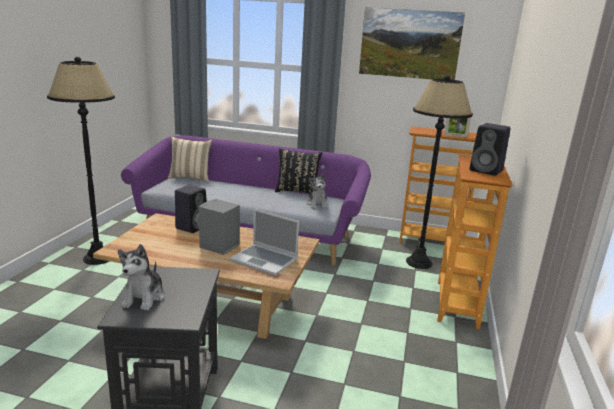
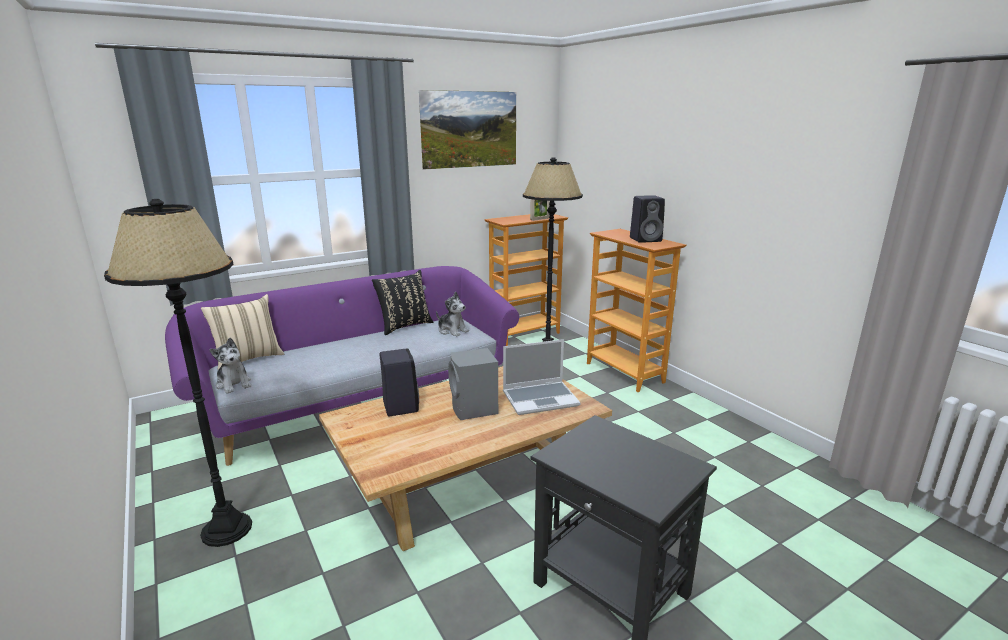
camera: 45 degrees left, 0 degrees up
(144, 297) = (619, 475): plush toy -> plush toy (234, 384)

